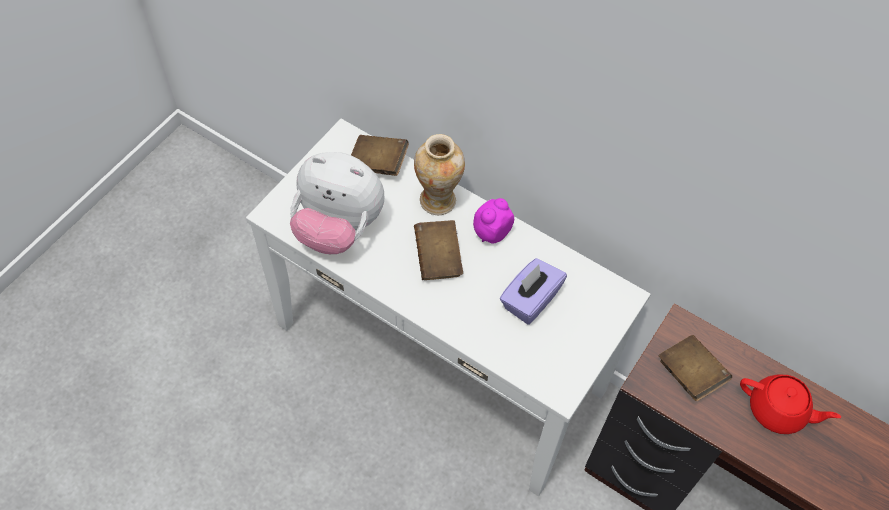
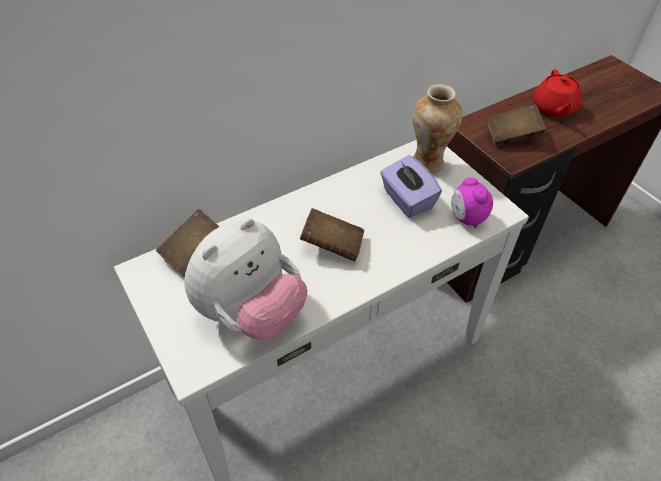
camera: 65 degrees left, 10 degrees down
(438, 201) = (269, 224): vase -> vase (428, 164)
(491, 232) = (325, 200): alarm clock -> alarm clock (466, 218)
(778, 411) = (553, 108): red teapot -> red teapot turned 135 degrees clockwise

